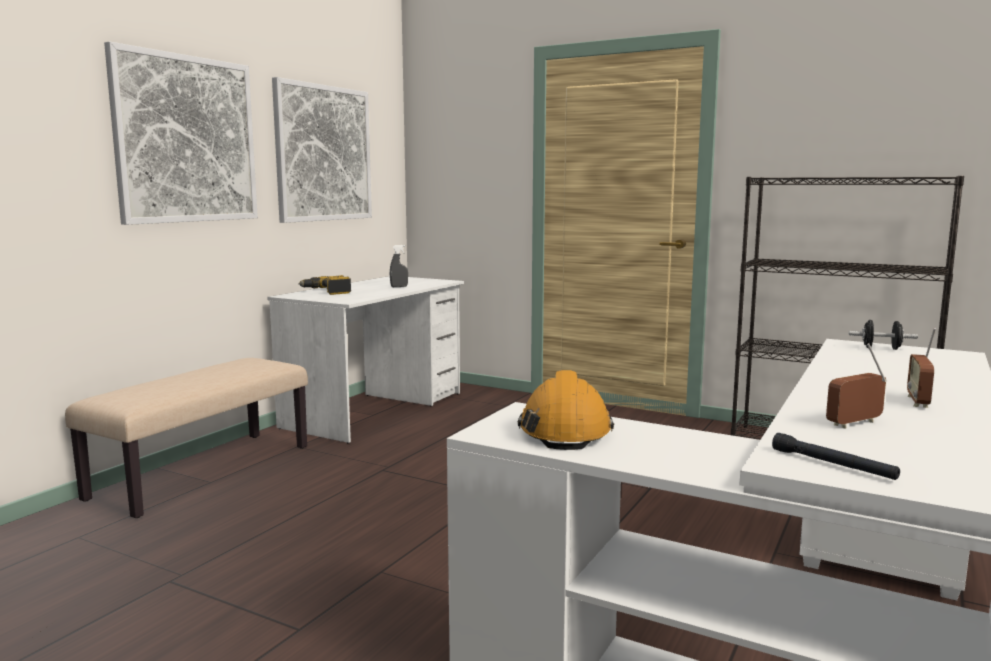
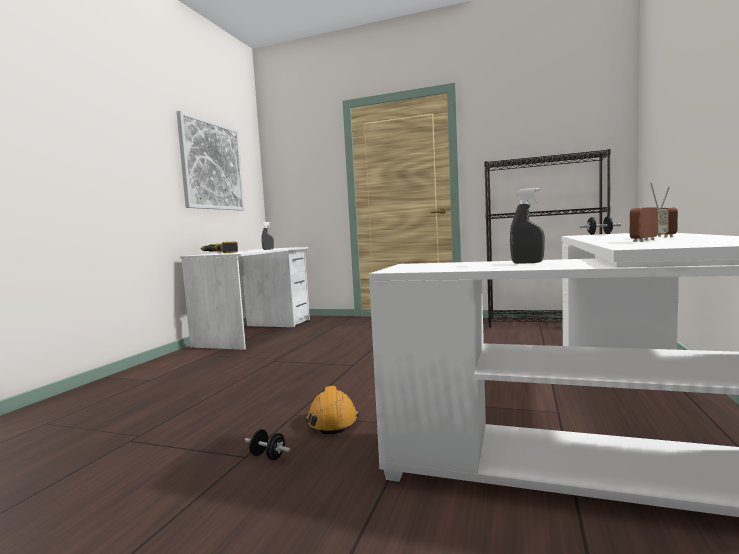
camera: 10 degrees left, 5 degrees down
(186, 139) = (119, 143): picture -> none
(203, 471) = (141, 375): beige bench -> none
(326, 634) = (268, 456): none -> black dumbbell
(564, 431) = (450, 265): orange hard hat -> orange hard hat (332, 420)
(665, 443) = (527, 263): none -> grey spray bottle
(832, 465) = (669, 245): black flashlight -> none

